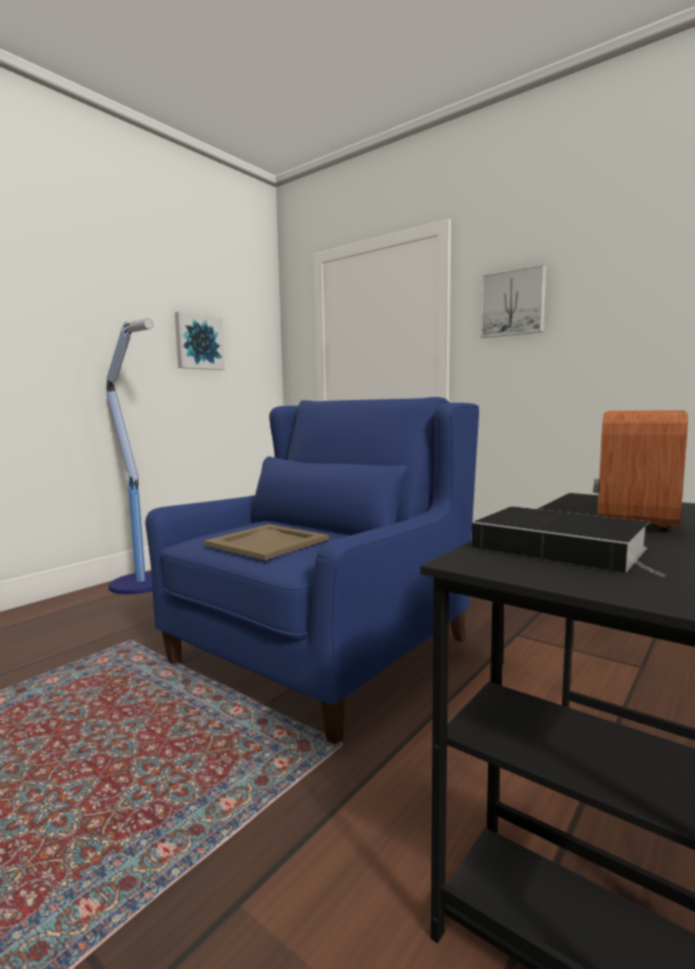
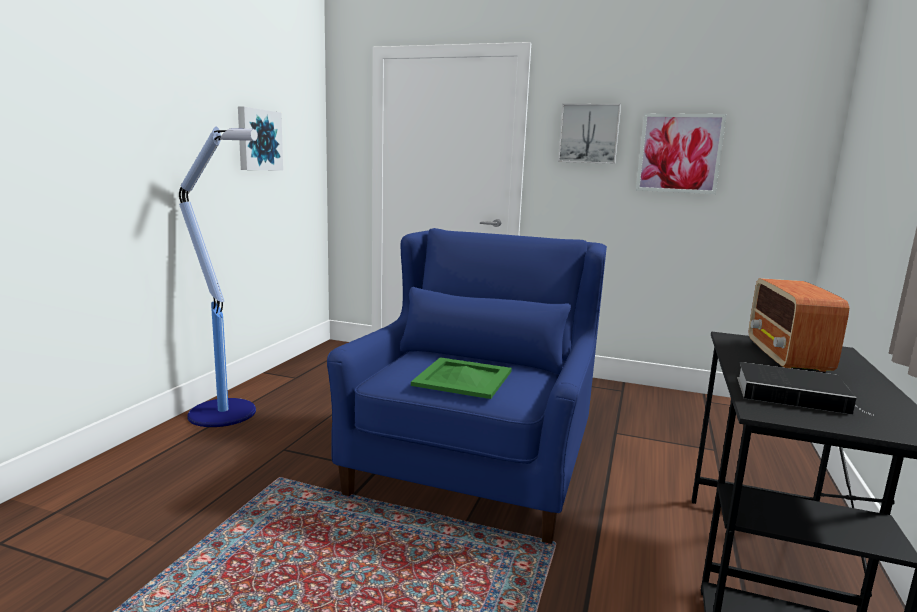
camera: 20 degrees left, 5 degrees up
(267, 541) = (462, 378): beige tray -> green tray
(617, 310) = (679, 153): none -> picture

